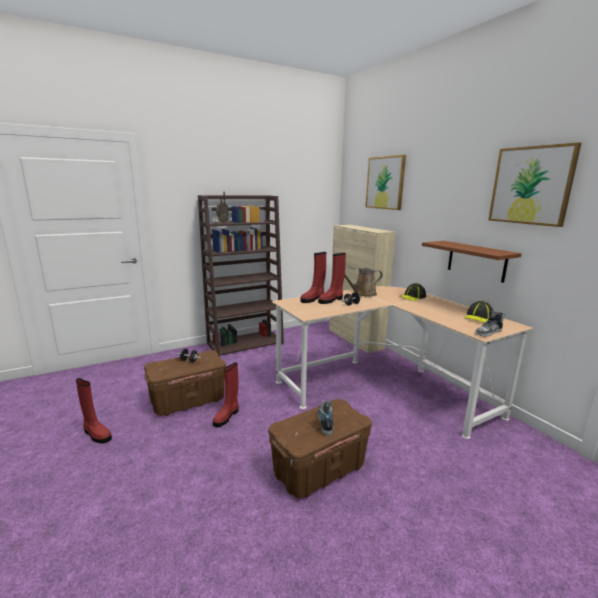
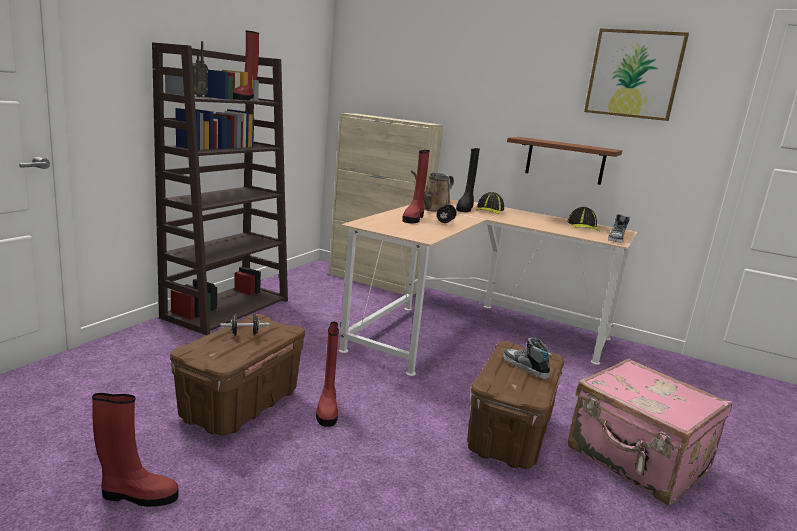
camera: 35 degrees left, 0 degrees up
(313, 299) = (390, 218): red boot -> red boot (245, 99)
(385, 183) = (422, 55): picture -> none
(392, 294) = (465, 208): none -> black boot
(400, 528) = (637, 461): none -> pink suitcase

